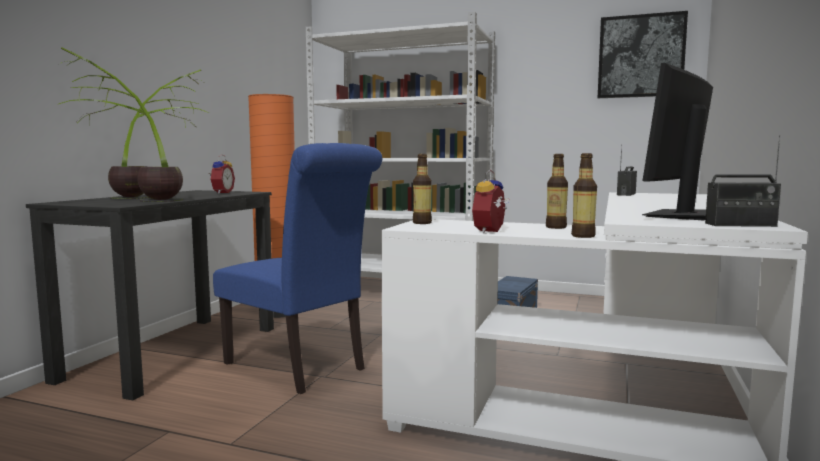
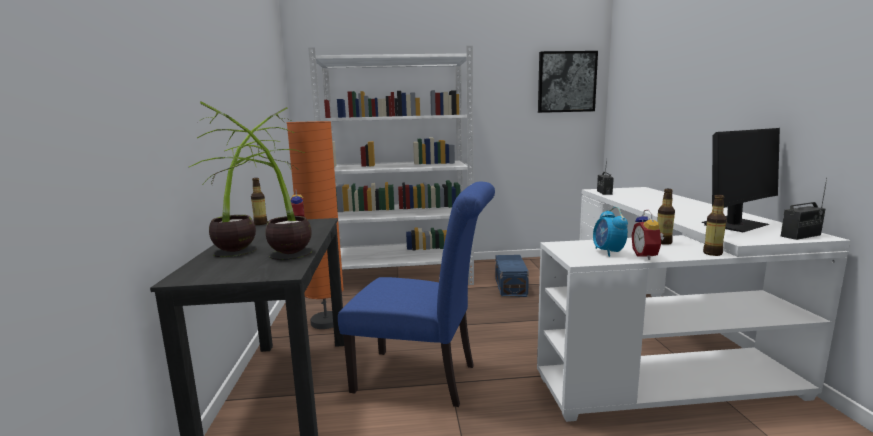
camera: 25 degrees left, 5 degrees up
(422, 223) = (567, 250): bottle -> bottle (260, 223)
(459, 227) = (608, 252): none -> alarm clock
(682, 215) = (735, 225): monitor -> monitor turned 135 degrees counterclockwise

